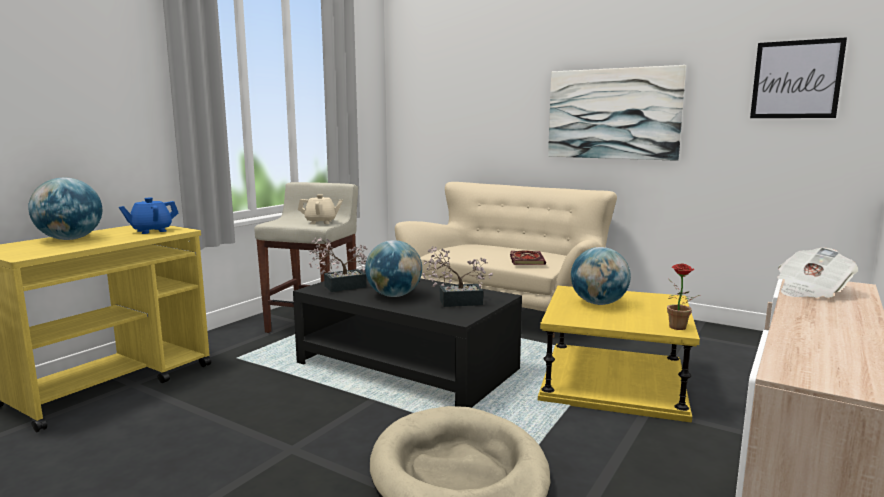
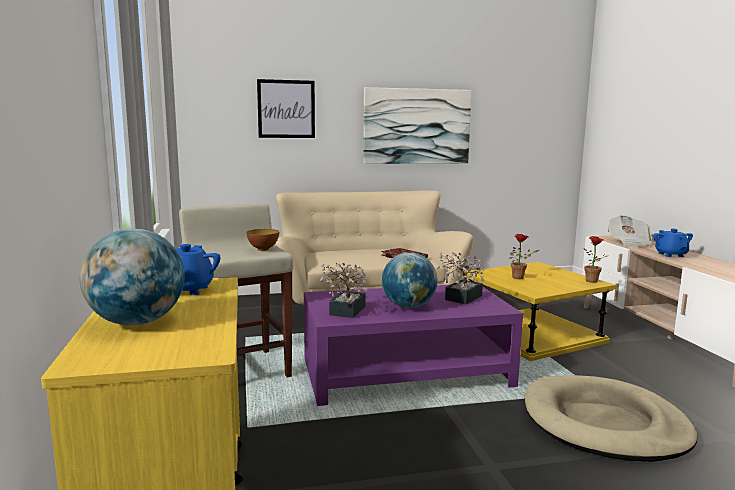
camera: 45 degrees left, 0 degrees up
(321, 222) = (263, 249): beige teapot -> bowl
(407, 366) = (405, 372): black coffee table -> purple coffee table
(598, 303) = (520, 277): globe -> potted plant
(796, 79) = (536, 105): picture -> picture (286, 109)
(818, 315) = (670, 254): none -> blue teapot

